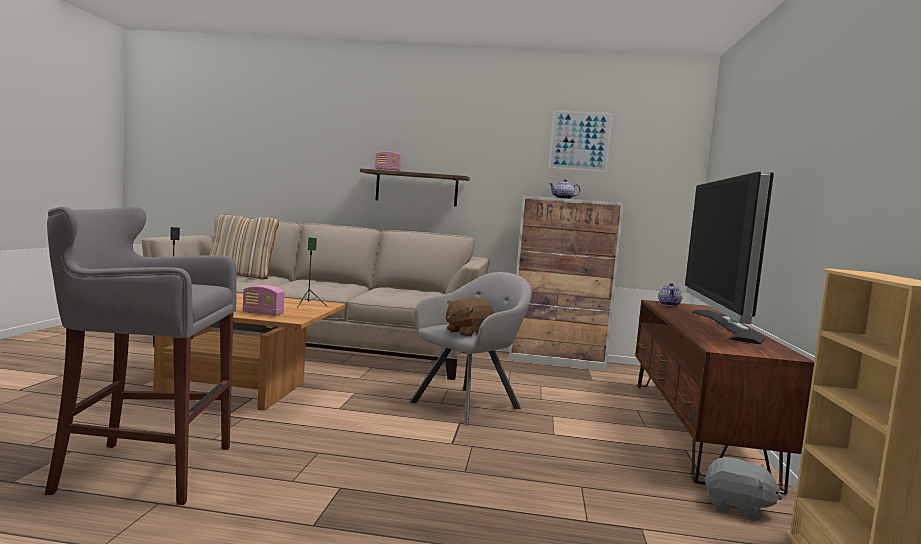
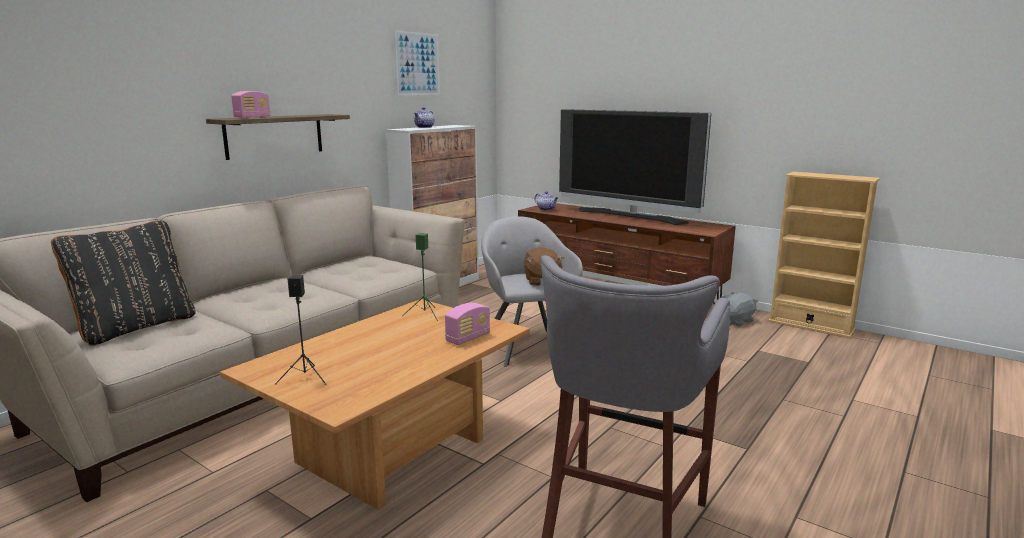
camera: 60 degrees left, 10 degrees up
(241, 276) = (136, 327): beige pillow -> black pillow

